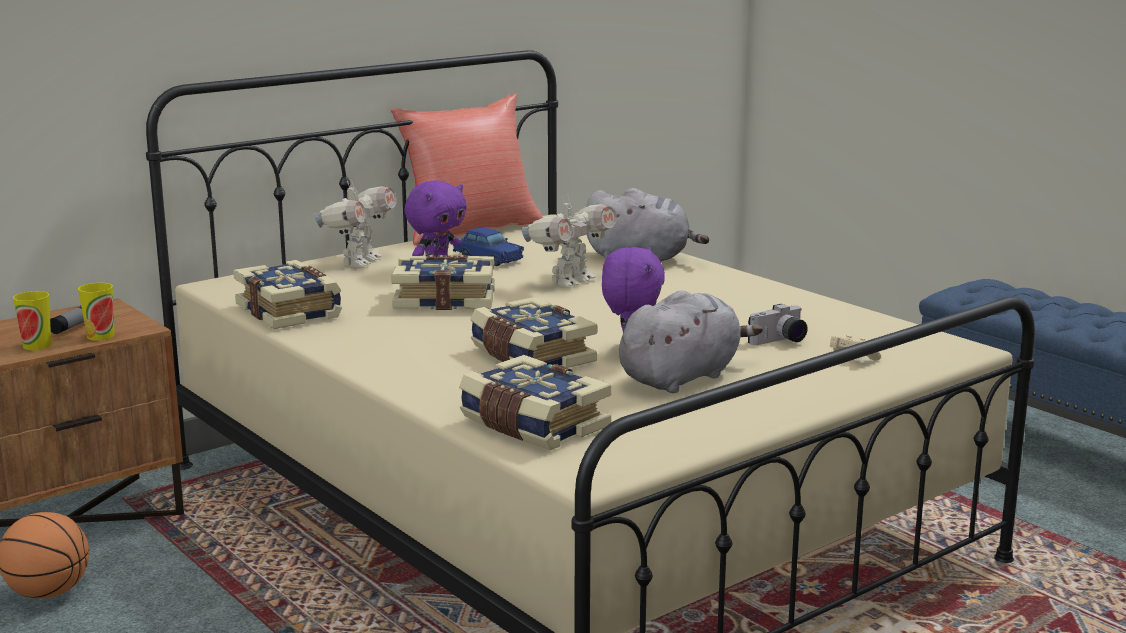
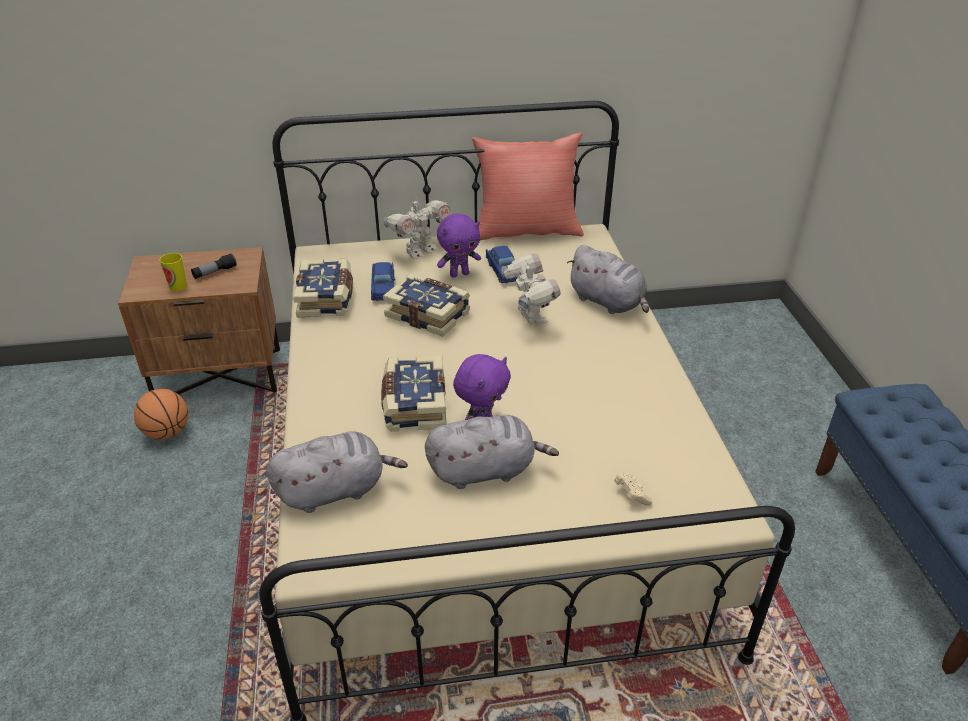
camera: 30 degrees right, 20 degrees up
(100, 336) = (216, 286): cup -> none
(355, 292) = (383, 287): none -> blue toy car
(532, 425) = (336, 490): book -> grey plush toy
(570, 281) = (529, 317): toy robot -> toy robot turned 90 degrees counterclockwise
(780, 341) = (600, 450): camera -> none

